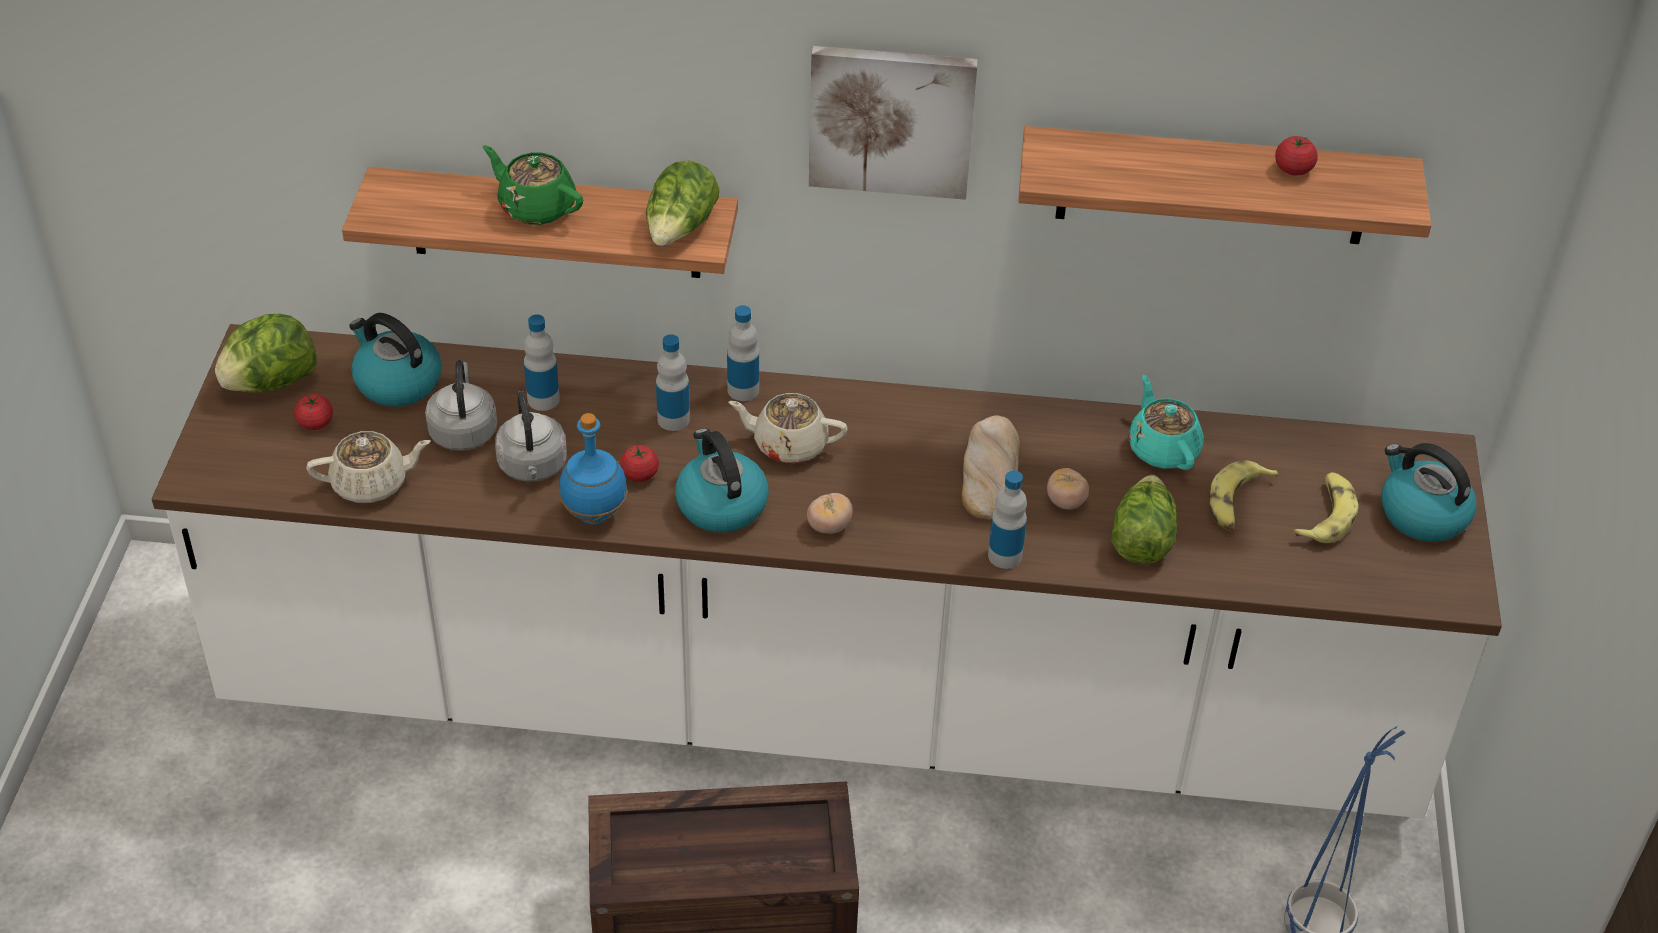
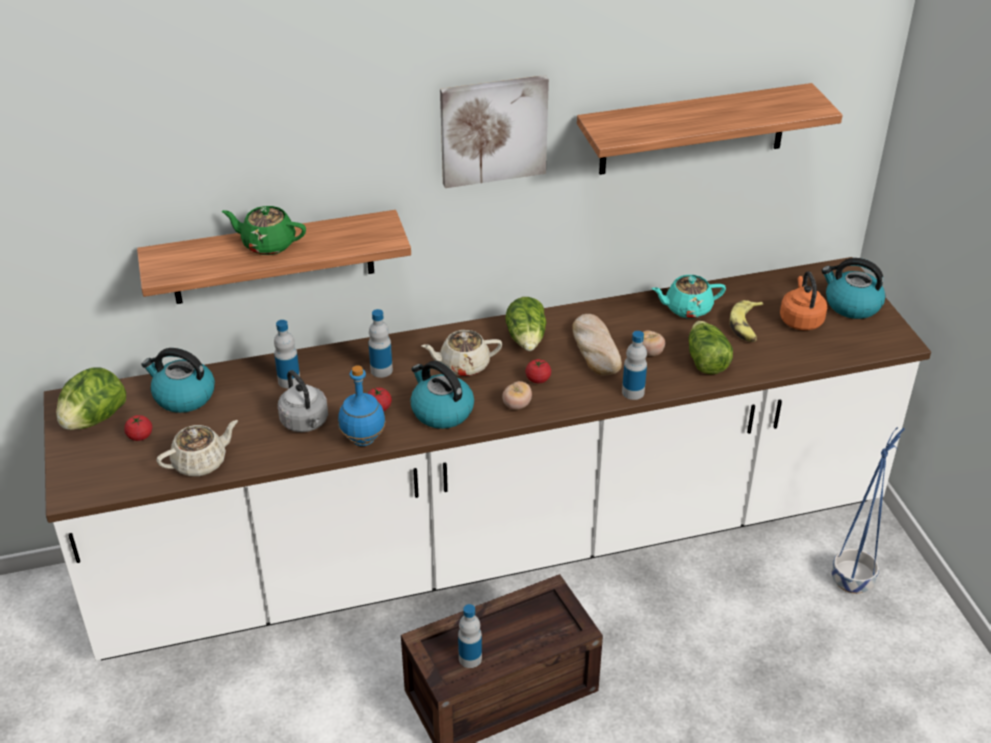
camera: 20 degrees left, 5 degrees down
(463, 430) = (246, 413): grey kettle -> none
(681, 228) = (371, 234): lettuce -> lettuce (527, 339)
(743, 390) = (416, 342): bottle -> bottle (470, 658)
(1162, 448) = (687, 308): turquoise teapot -> turquoise teapot turned 60 degrees counterclockwise
(1293, 169) = (747, 103): tomato -> tomato (538, 379)
(1326, 515) = (800, 319): banana -> orange kettle

